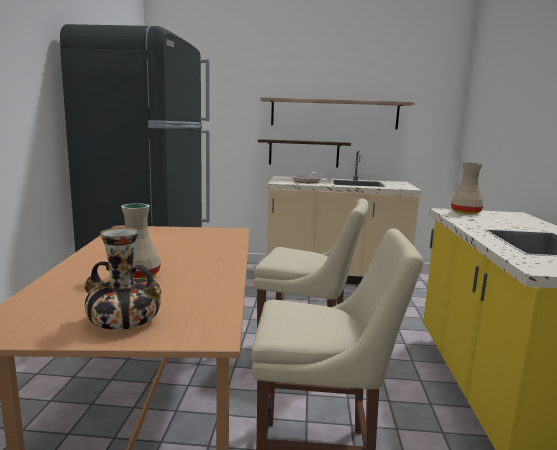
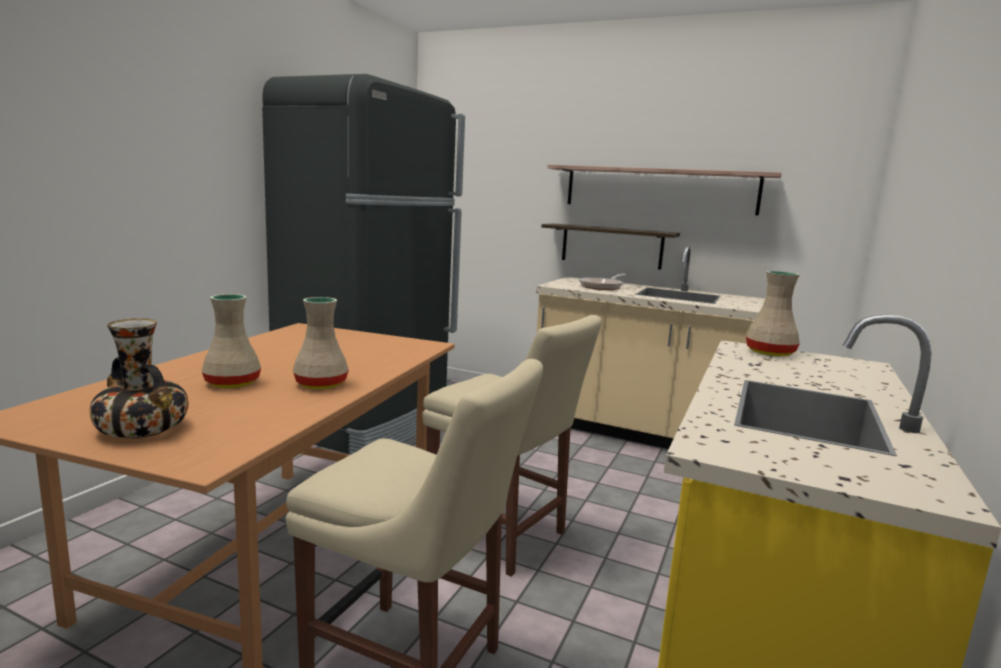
camera: 20 degrees right, 0 degrees up
(204, 267) = (319, 384): none -> beige vase

